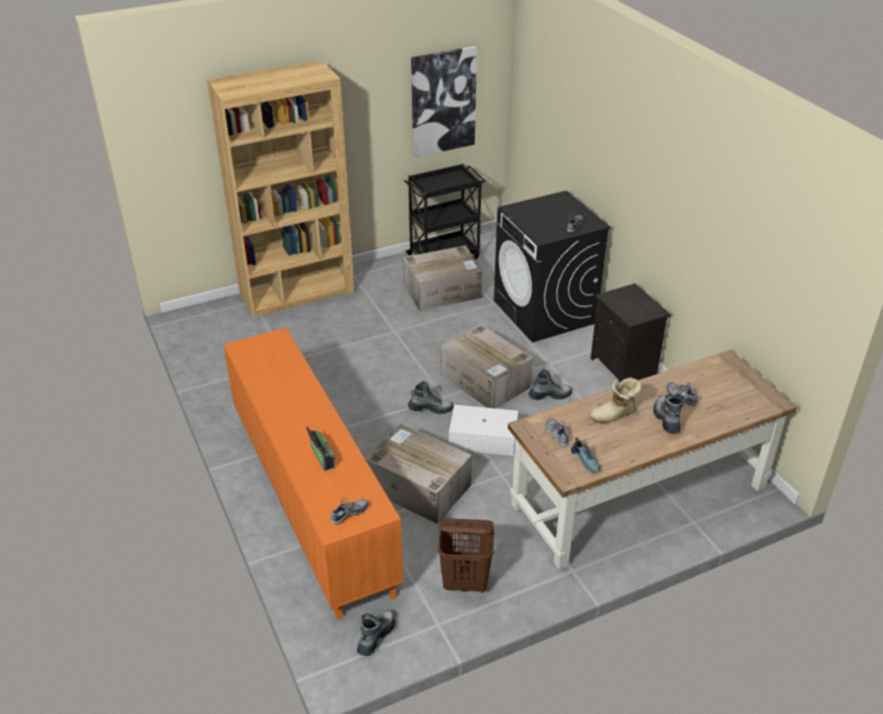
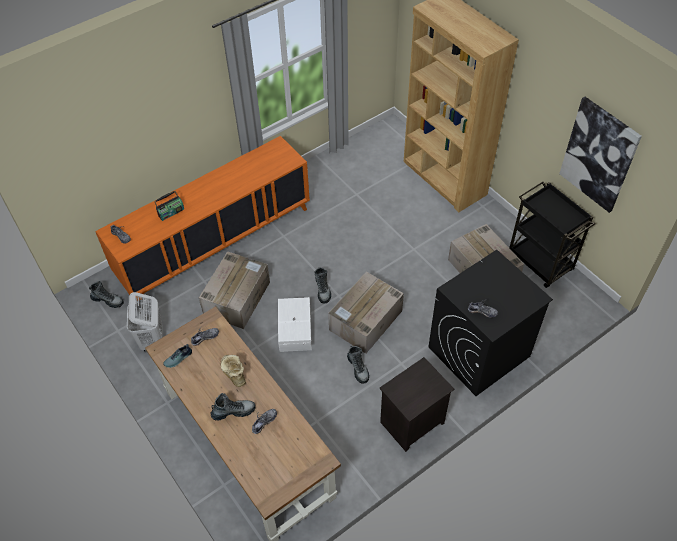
camera: 80 degrees right, 15 degrees up
(465, 582) = (152, 340): brown laundry basket -> white laundry basket

